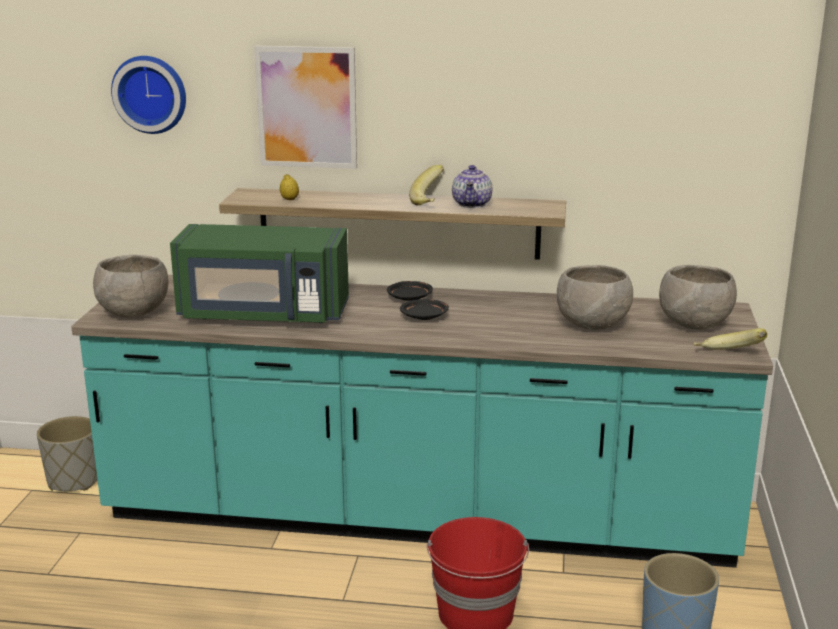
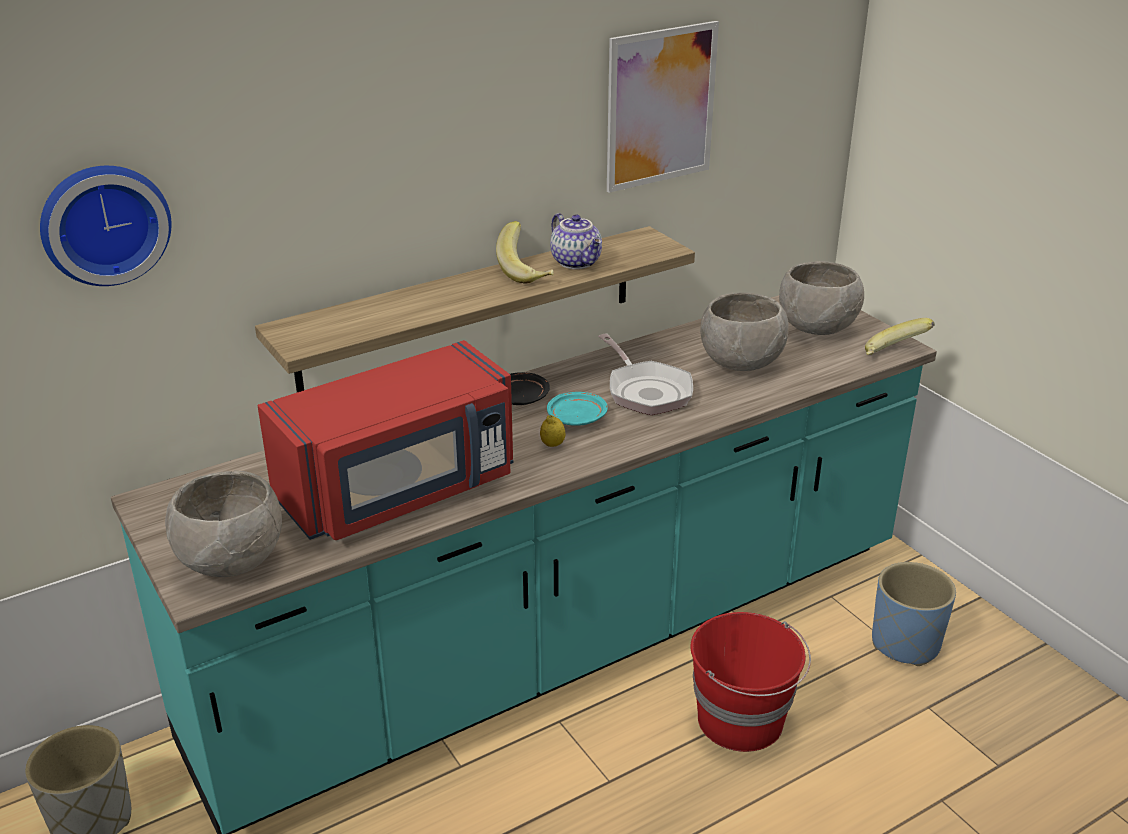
camera: 40 degrees left, 10 degrees up
(263, 314) = (400, 490): green microwave -> red microwave
(289, 199) = (363, 323): lemon -> lemon (552, 444)
(306, 107) = (345, 188): picture -> picture (660, 106)
(424, 316) = (577, 418): black plate -> turquoise plate
(495, 318) = (646, 391): none -> frying pan

